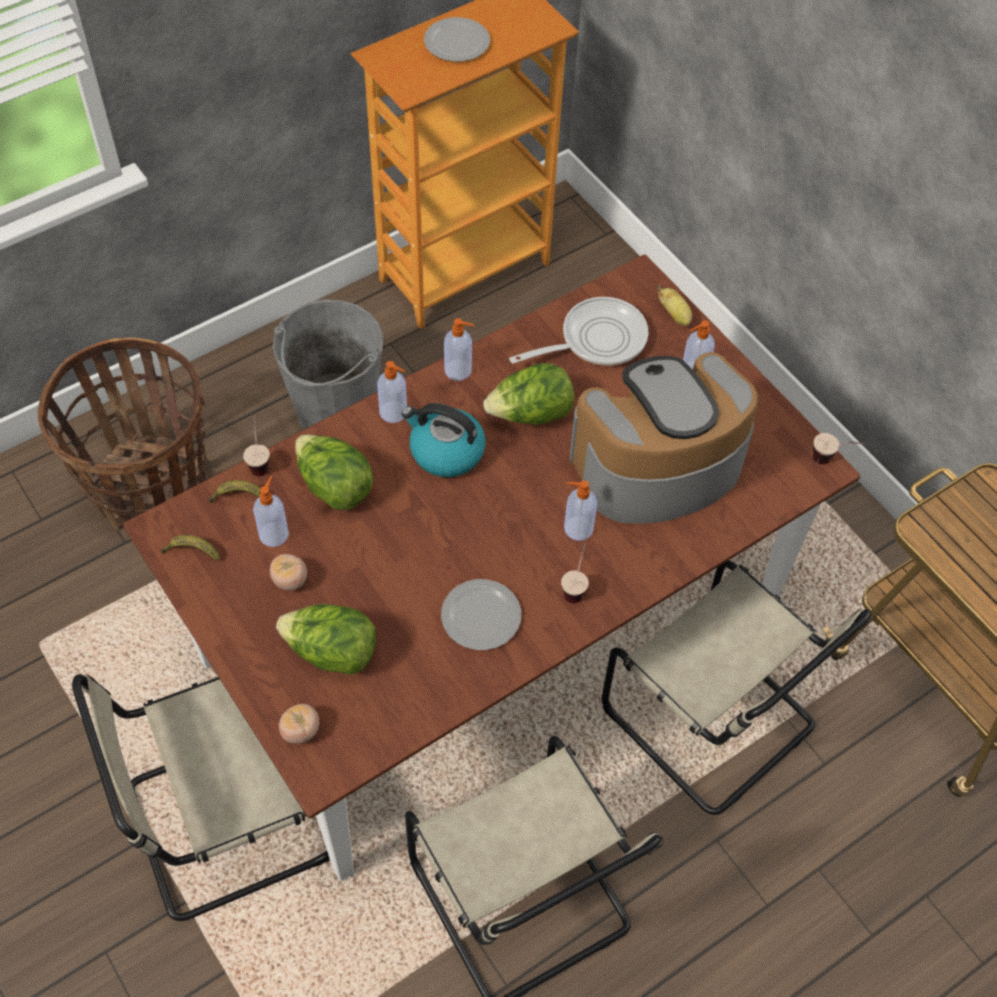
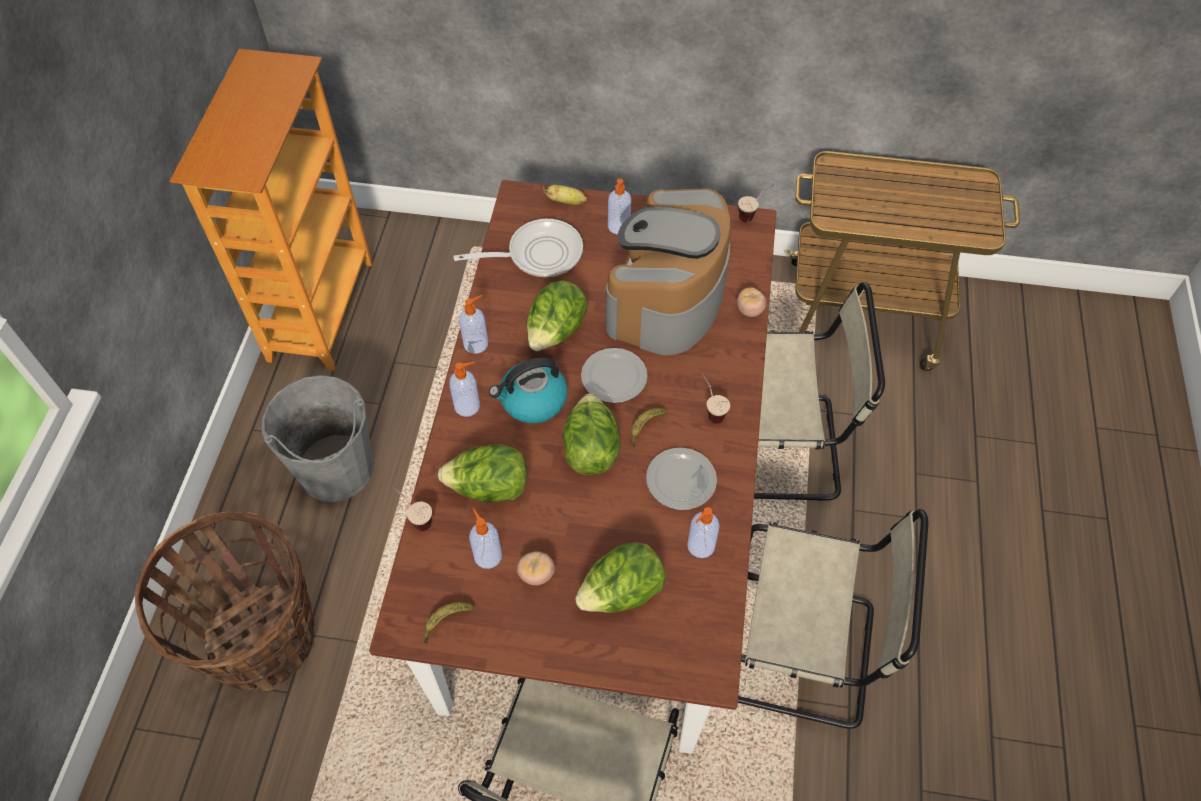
camera: 45 degrees left, 0 degrees up
(239, 496) = (431, 554): banana -> banana (645, 428)
(300, 731) = (665, 660): tomato -> tomato (749, 310)
(442, 528) = (590, 449): none -> lettuce
(458, 42) = (243, 119): plate -> plate (614, 376)
(577, 528) = (669, 375): soap dispenser -> soap dispenser (700, 546)
(596, 340) = (538, 254): frying pan -> frying pan turned 60 degrees clockwise

